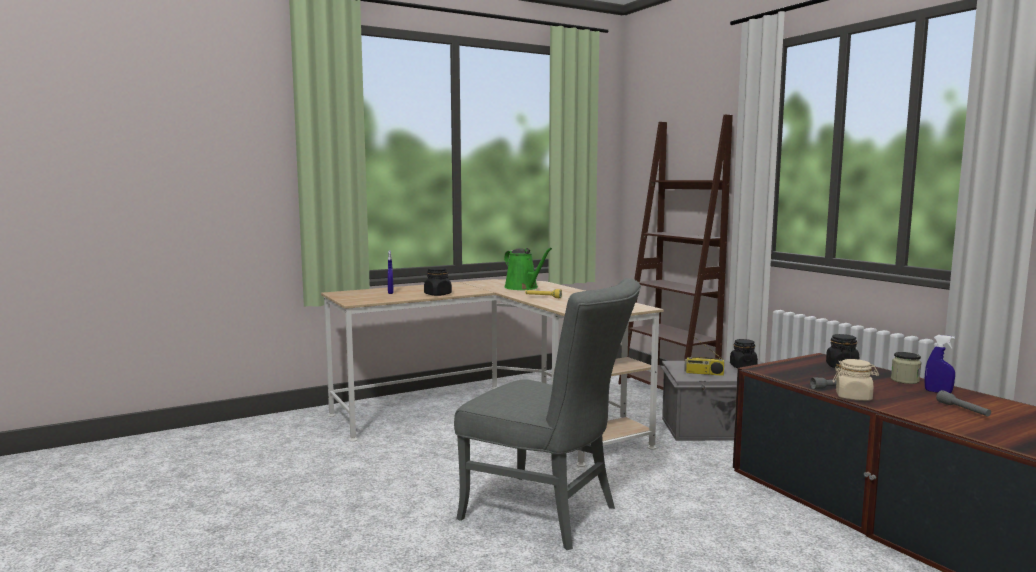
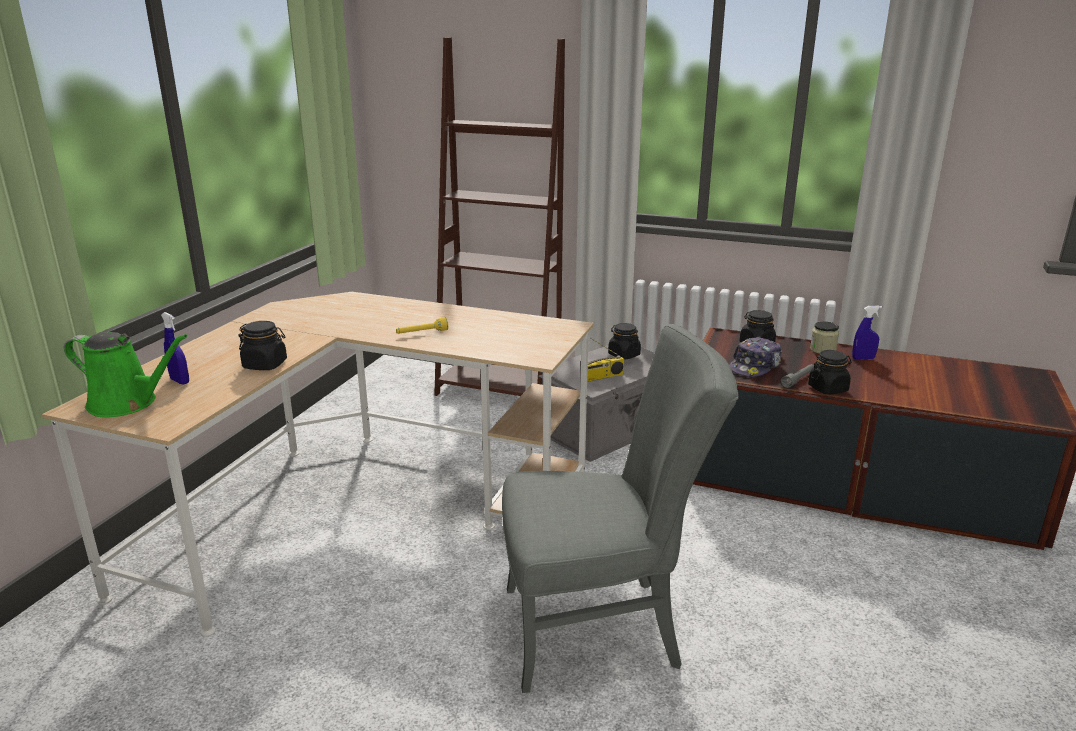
camera: 40 degrees left, 15 degrees up
(523, 288) = (355, 316): green watering can -> green watering can (127, 403)
(810, 375) = (755, 367): none -> cap
(853, 397) = (828, 388): beige jar -> black jar
(963, 410) = (909, 378): grey flashlight -> none

